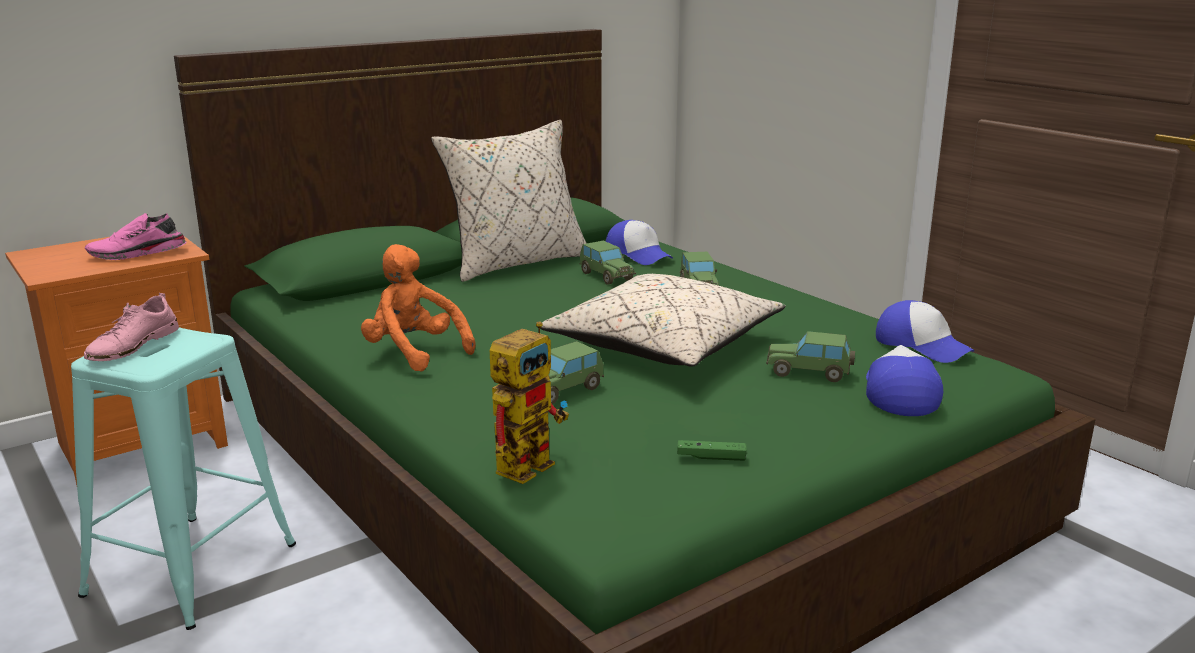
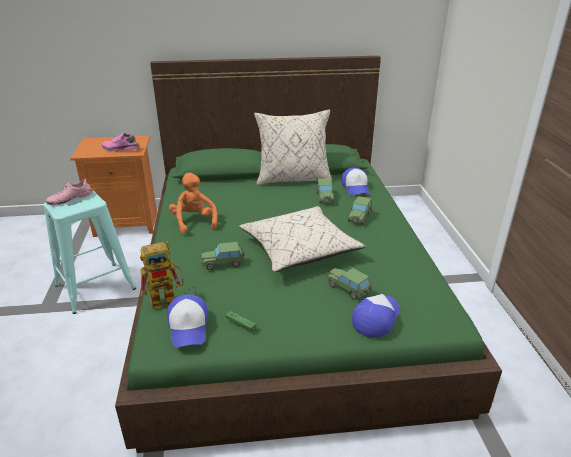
camera: 30 degrees right, 10 degrees up
(922, 346) = (430, 291): cap -> cap (188, 326)

